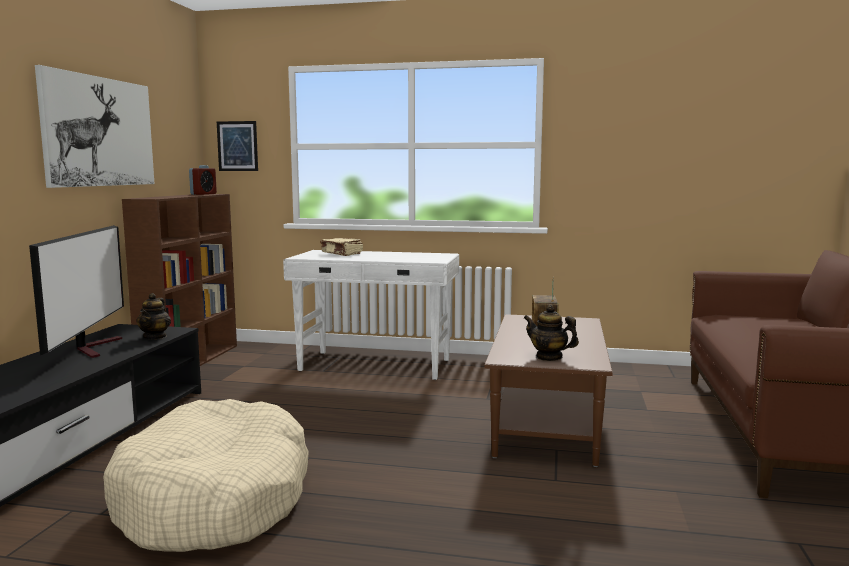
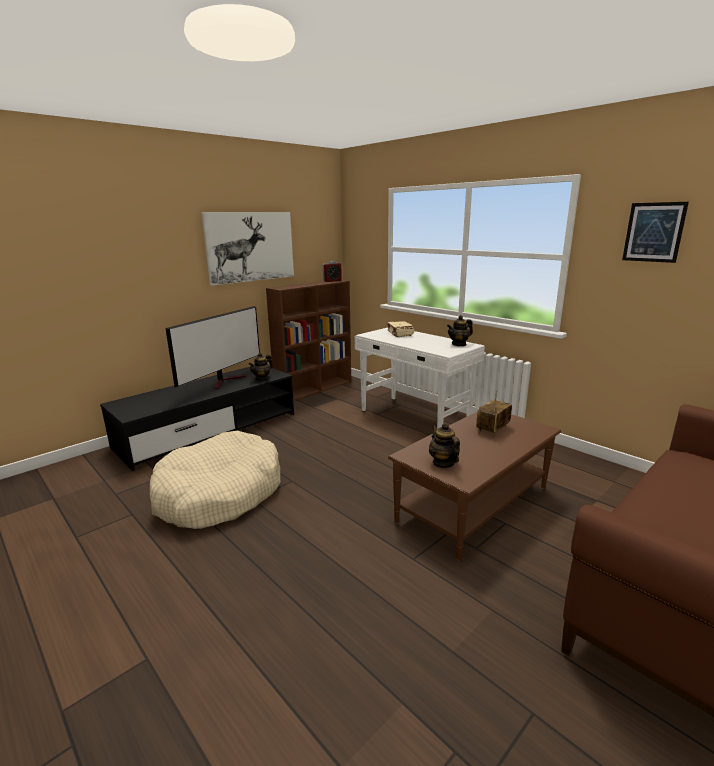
camera: 35 degrees right, 10 degrees up
(237, 146) = (359, 246): picture -> picture (653, 232)
(431, 254) = (459, 344): none -> teapot

